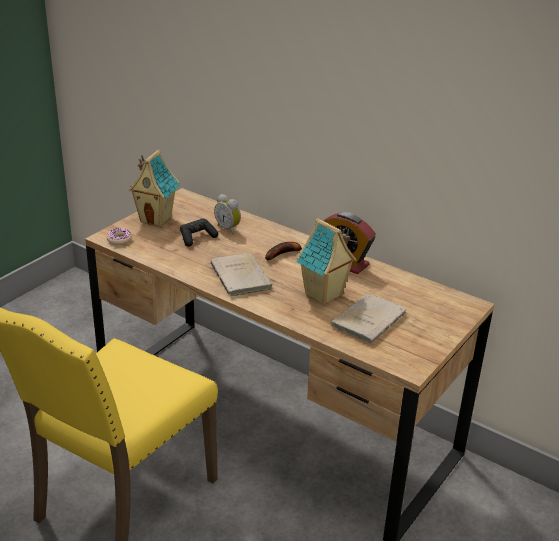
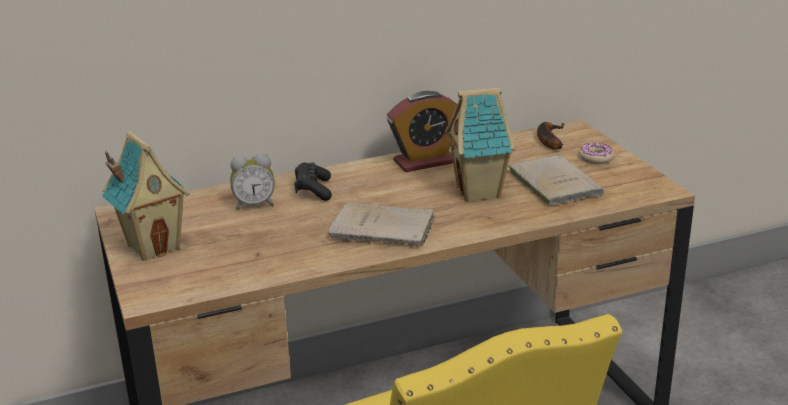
camera: 55 degrees left, 5 degrees down
(119, 240) = (171, 290): donut -> donut (596, 158)
(197, 238) = (248, 231): black game controller -> black game controller (313, 190)
(284, 253) = (362, 188): banana -> banana (548, 139)

